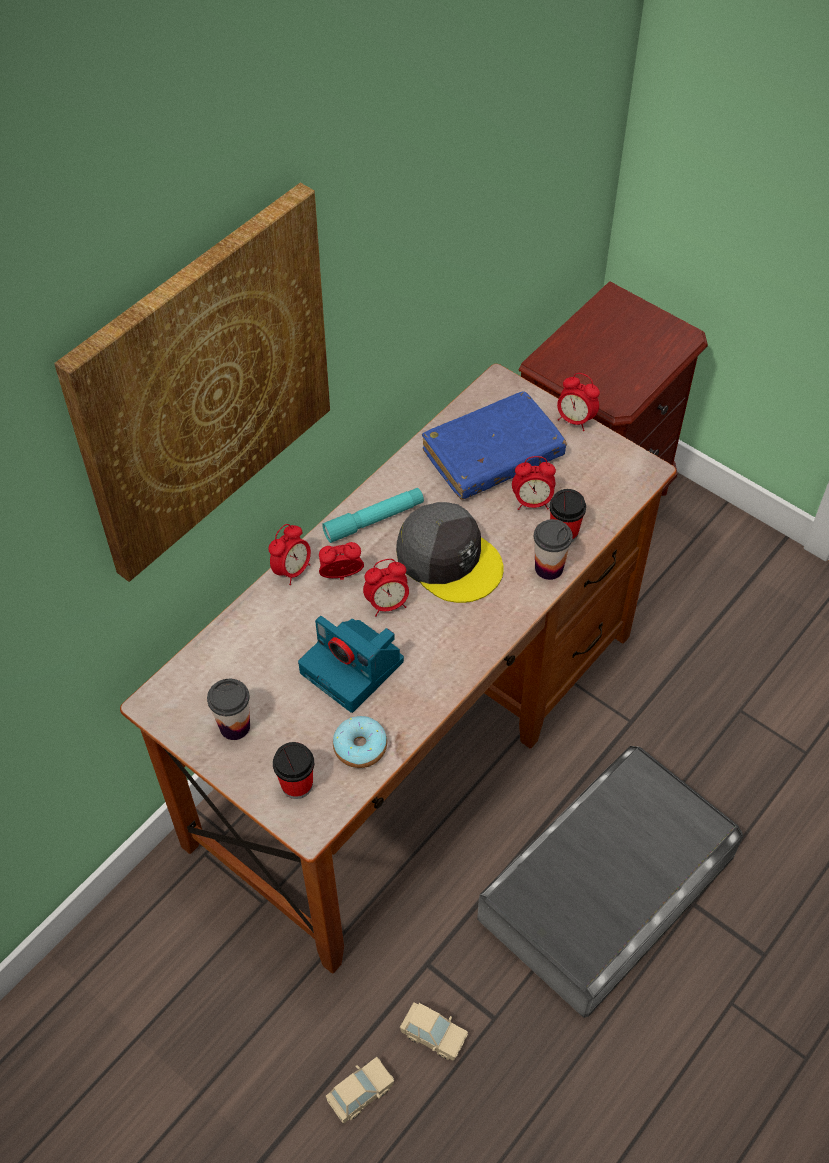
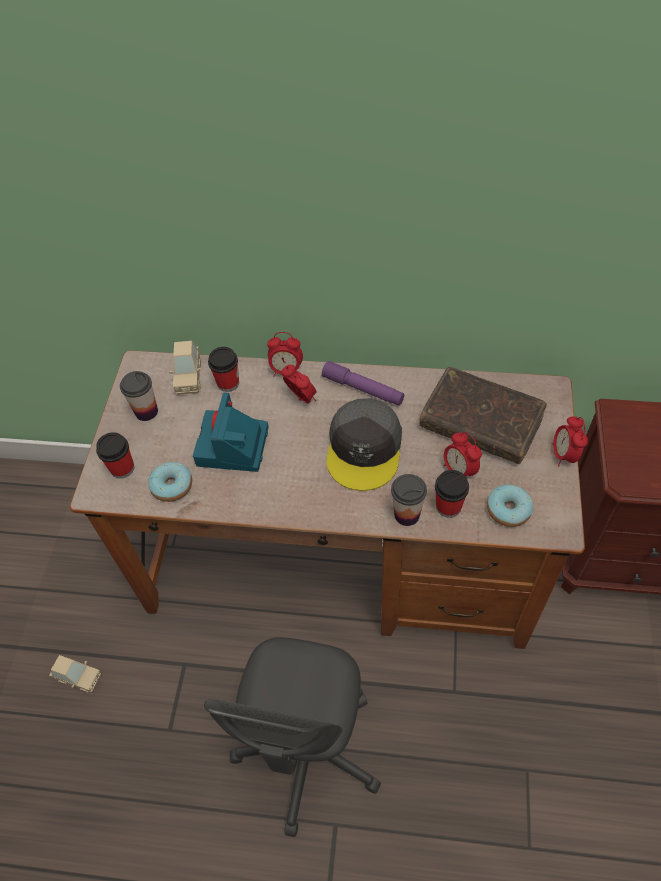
camera: 60 degrees right, 0 degrees up
(204, 385) = (228, 166): picture -> none
(262, 630) = (228, 383): none -> cup
(374, 520) = (363, 389): turquoise flashlight -> purple flashlight
(387, 604) = (298, 436): alarm clock -> none
(433, 1036) = (137, 698): beige toy car -> beige toy car (189, 377)
(493, 455) = (480, 423): blue book -> brown book
(600, 492) = (508, 510): none -> donut
(607, 888) = (308, 751): grey storage box -> grey office chair

